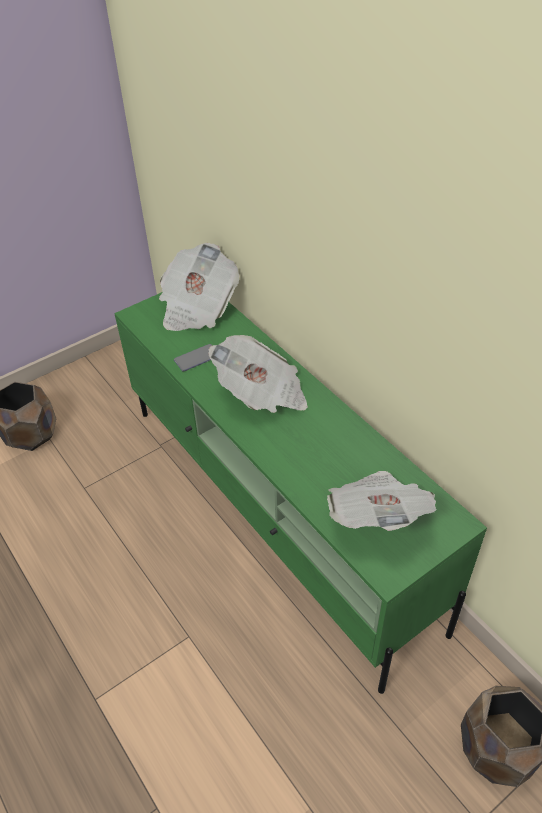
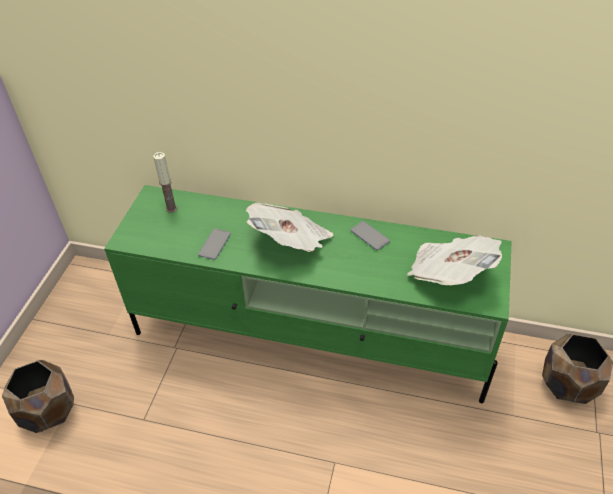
camera: 40 degrees left, 0 degrees up
(197, 307) = (171, 208): newspaper -> candle
(339, 431) = (369, 236): none -> phone

